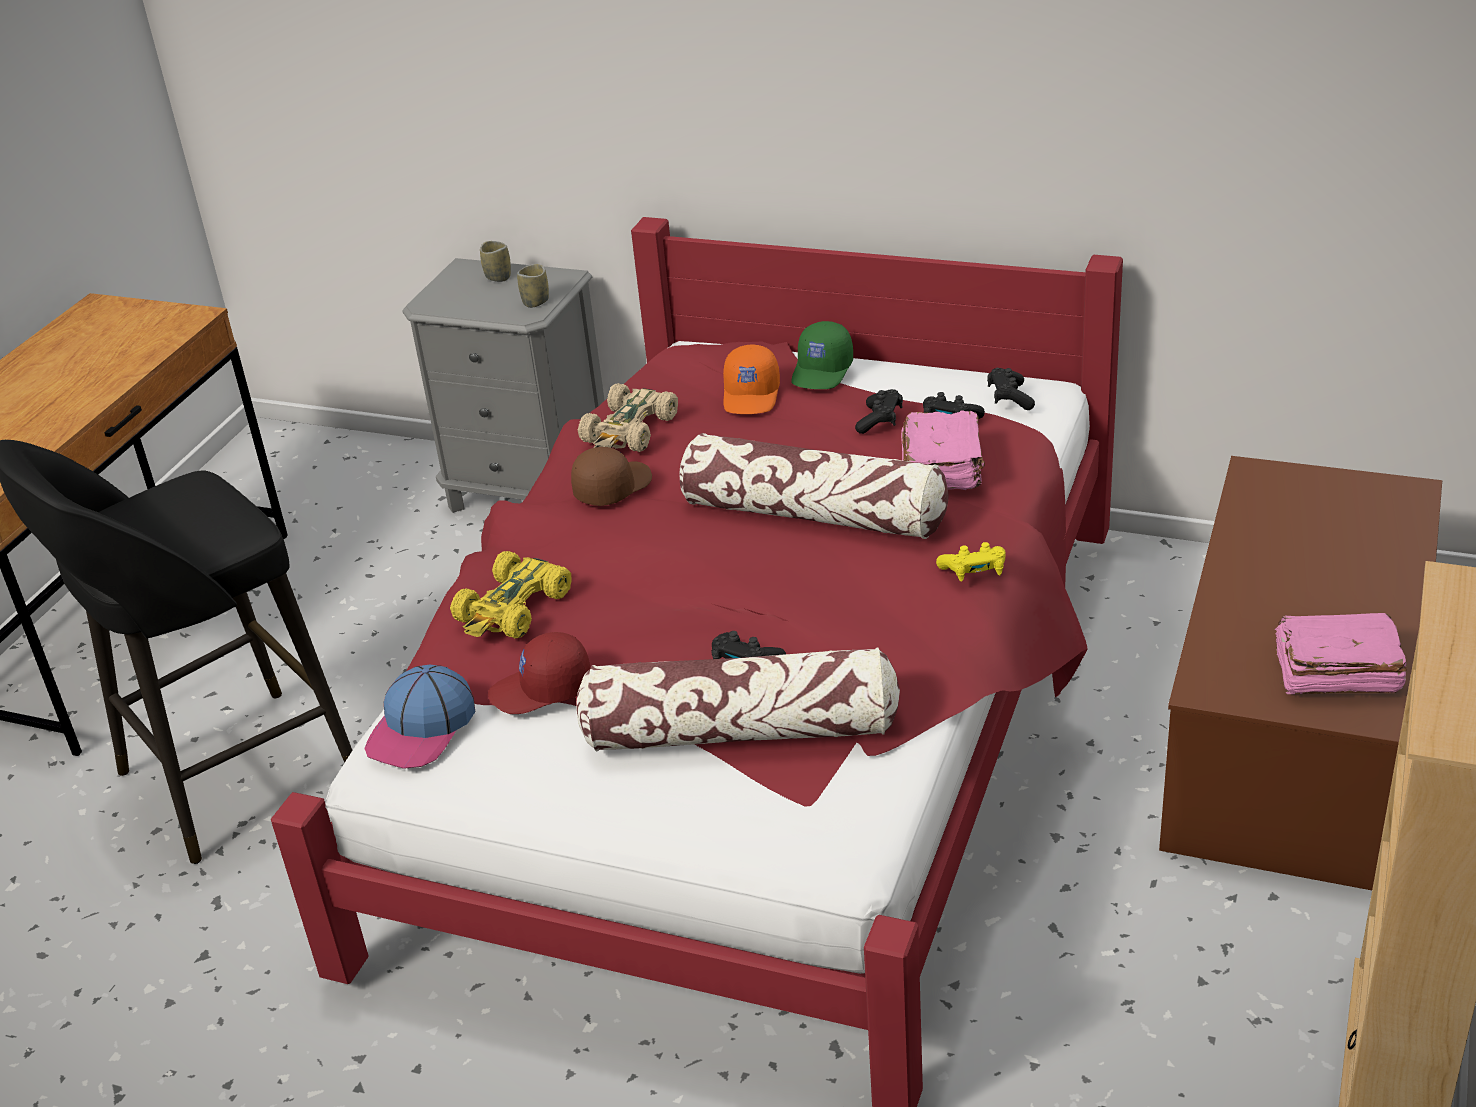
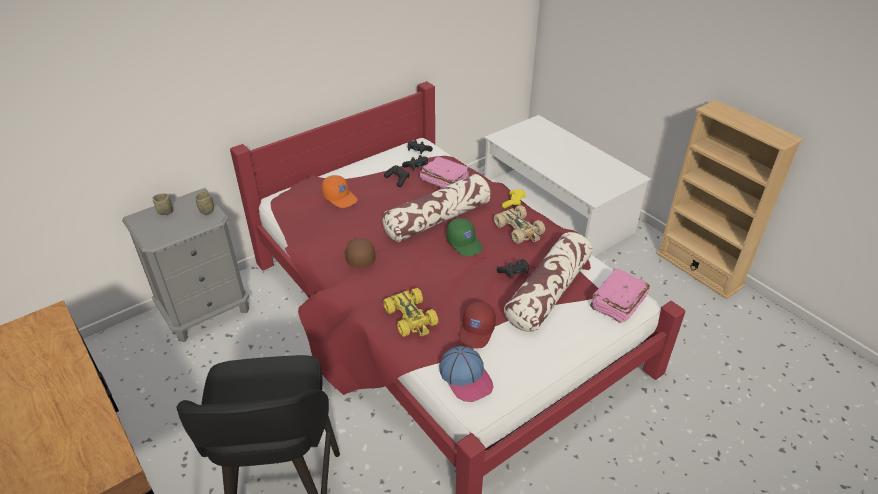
camera: 60 degrees left, 5 degrees up
(629, 430) = (322, 235): beige toy car -> beige toy car (519, 230)
(823, 371) = (347, 176): green cap -> green cap (465, 243)
(1295, 729) = (555, 210): brown coffee table -> white coffee table
(1334, 673) = (608, 174): pink book -> pink book (617, 303)

